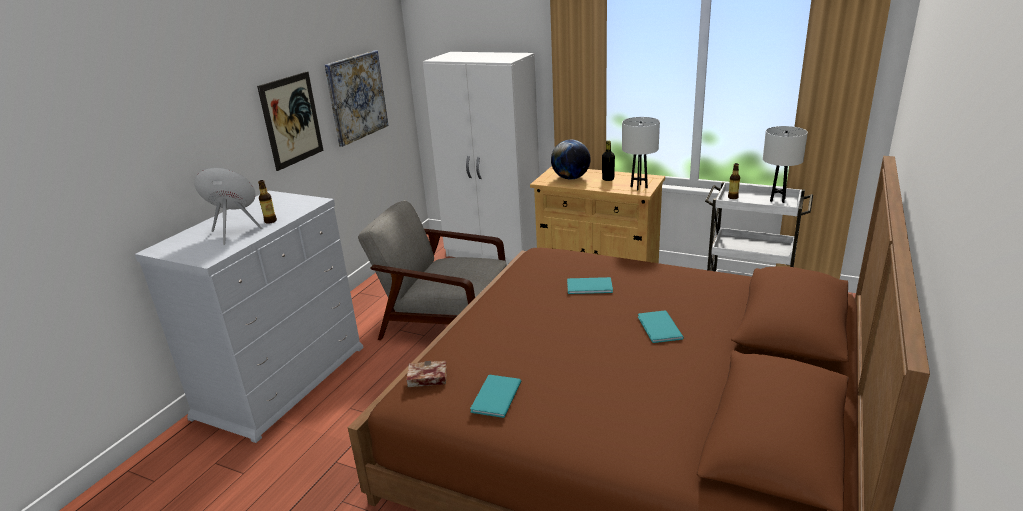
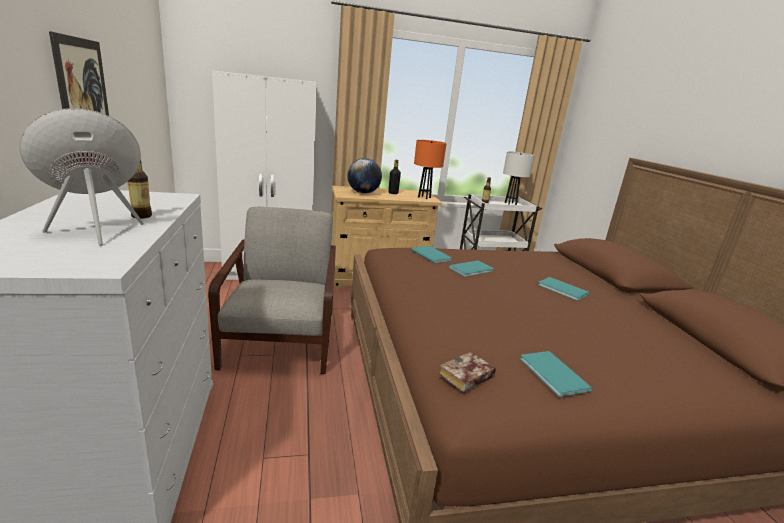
camera: 40 degrees left, 5 degrees down
(356, 97) = (135, 98): picture -> none
(444, 321) = (282, 337): grey armchair -> grey armchair turned 105 degrees clockwise
(573, 263) = (431, 255): none -> turquoise book
(639, 187) = (424, 197): white table lamp -> orange table lamp

